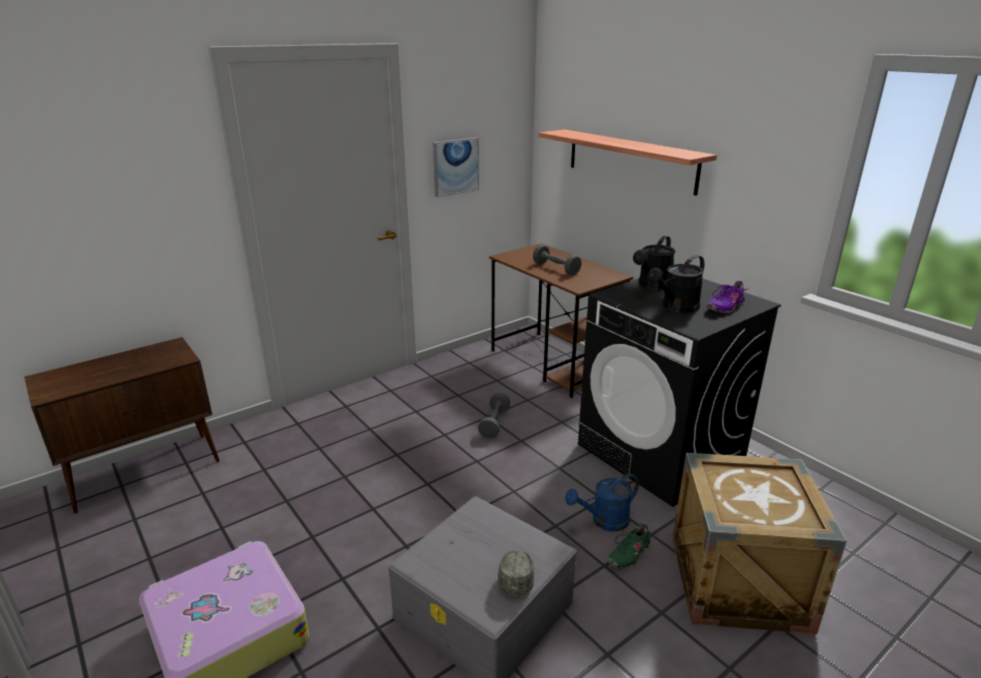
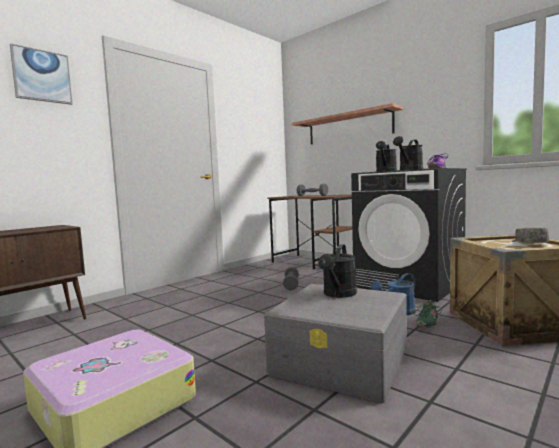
camera: 10 degrees left, 20 degrees down
(455, 166) = (244, 143): picture -> picture (42, 76)
(492, 537) = (338, 294): none -> black watering can
(516, 578) = (373, 306): grey cap -> grey cap (528, 243)

